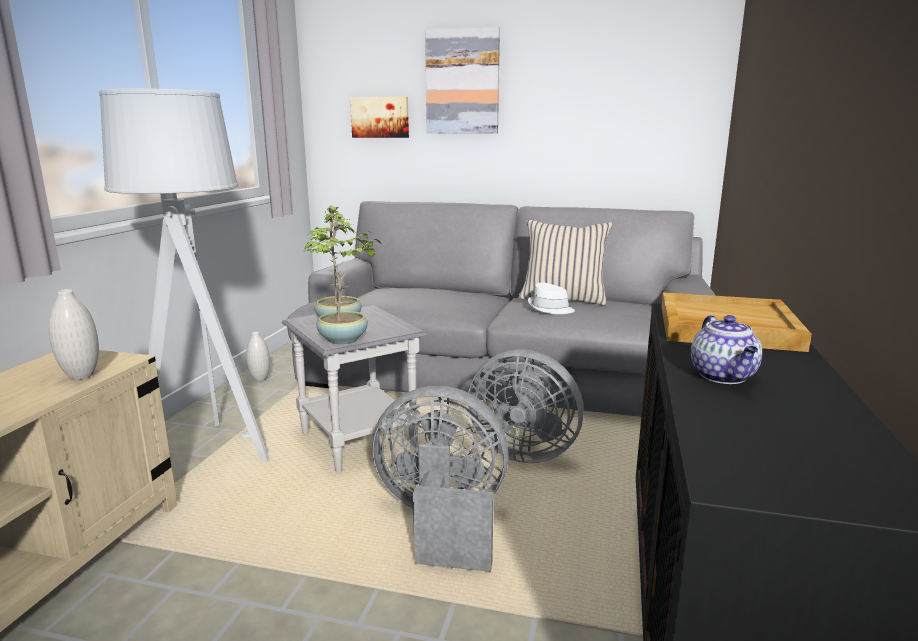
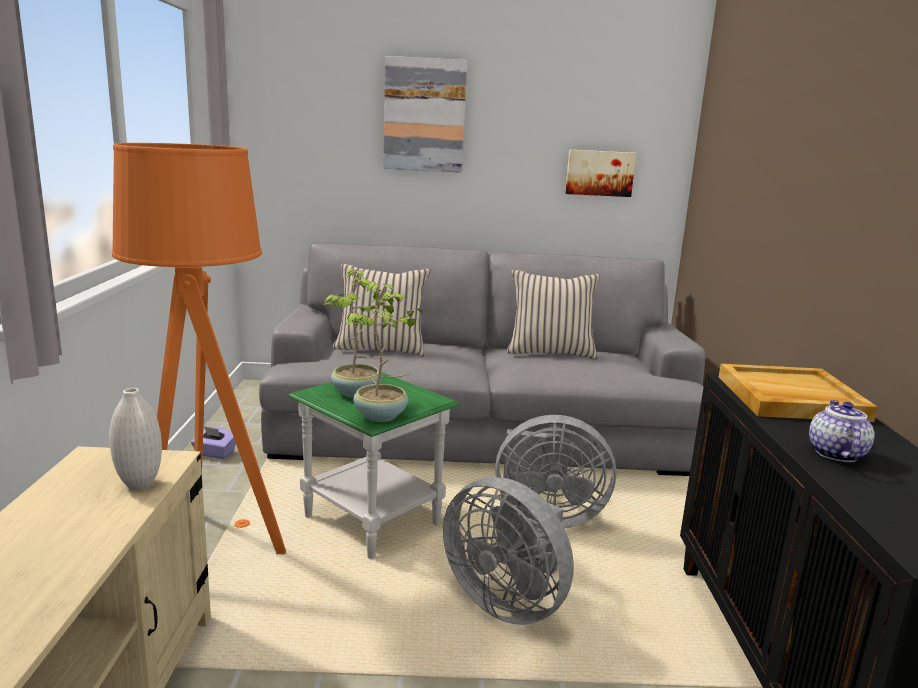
camera: 15 degrees left, 0 degrees up
(209, 452) = (209, 550): grey floor lamp -> orange floor lamp
(260, 379) = (214, 453): white vase -> purple tissue box
(359, 442) = (373, 521): grey side table -> green side table
(380, 117) = (328, 148): picture -> picture (599, 173)
(403, 292) = (381, 348): none -> beige pillow
(442, 522) = (507, 601): grey fan -> grey fan turned 135 degrees counterclockwise
(550, 308) = (547, 365): white hat -> none
(724, 377) = (835, 453): teapot -> teapot turned 150 degrees counterclockwise

